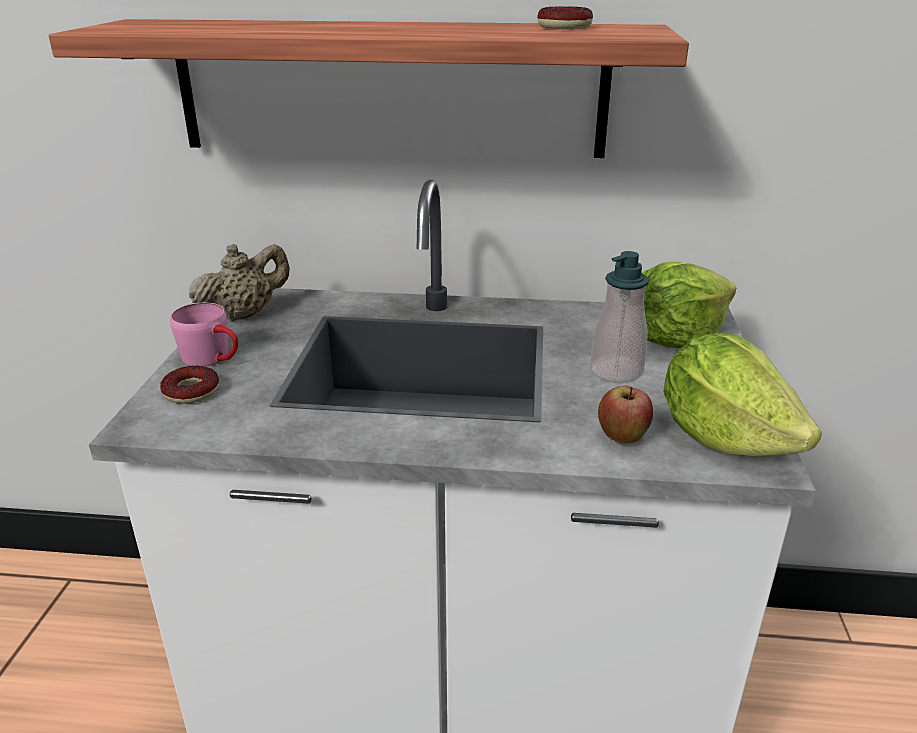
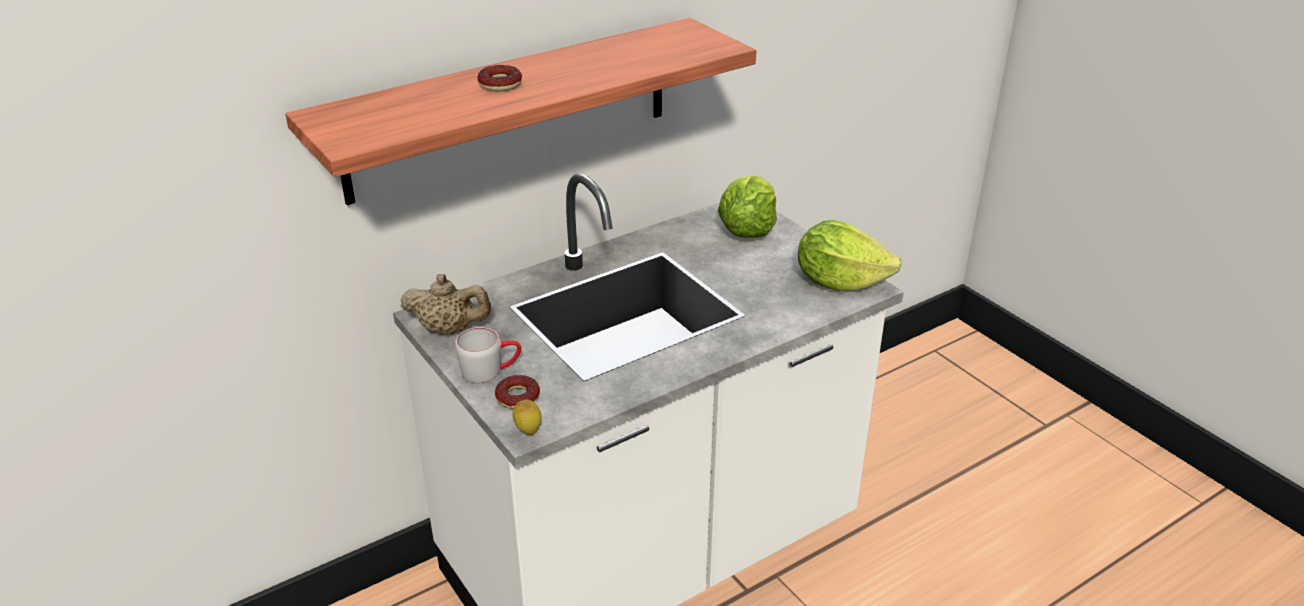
camera: 40 degrees left, 5 degrees up
(141, 426) = (528, 432): none -> lemon
(214, 359) = (490, 370): pink mug -> grey mug
(245, 314) = (449, 330): beige teapot -> beige teapot turned 90 degrees clockwise
(564, 27) = (648, 41): donut -> donut (500, 84)
(616, 371) = (743, 266): soap dispenser -> none
(622, 439) = (796, 306): apple -> none

